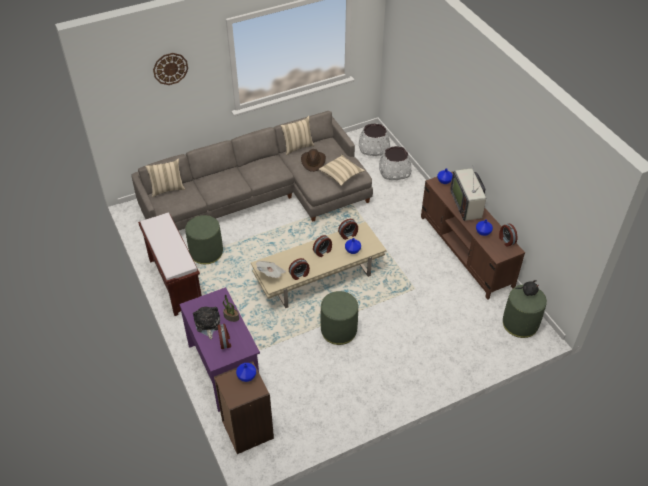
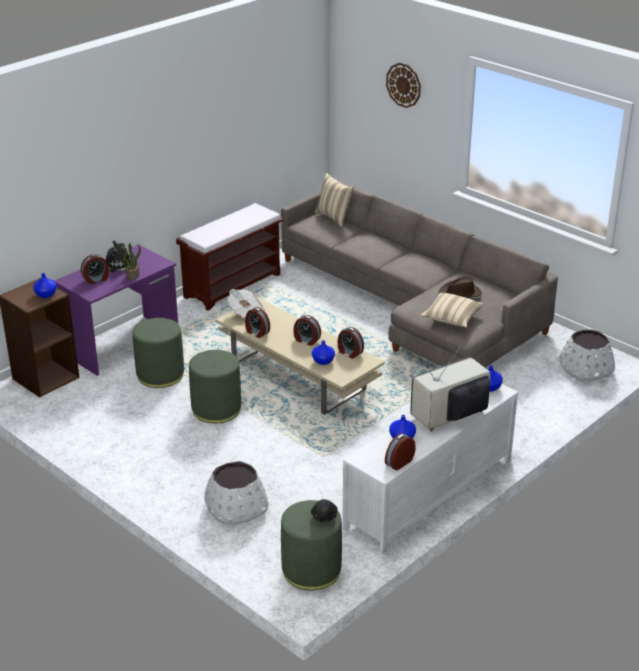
camera: 70 degrees right, 15 degrees down
(206, 252) = (289, 292): green ottoman -> green ottoman (160, 374)
(297, 147) = (481, 278): beige pillow -> none
(394, 171) = (550, 397): white planter -> white planter (236, 508)
(466, 251) = (429, 492): brown tv stand -> white tv stand

